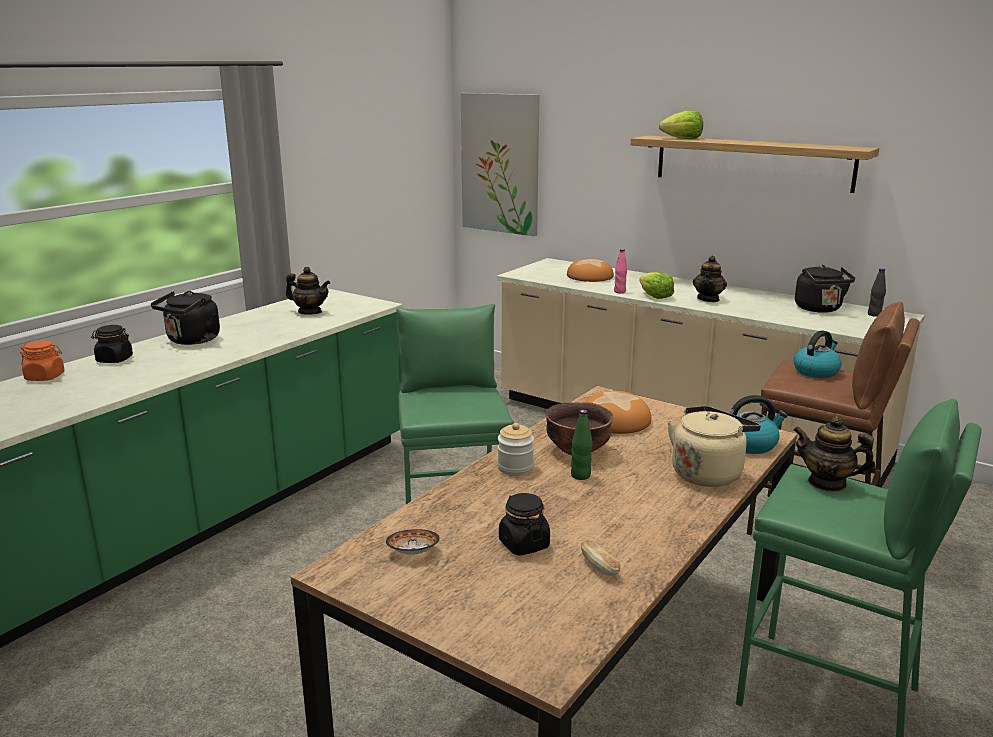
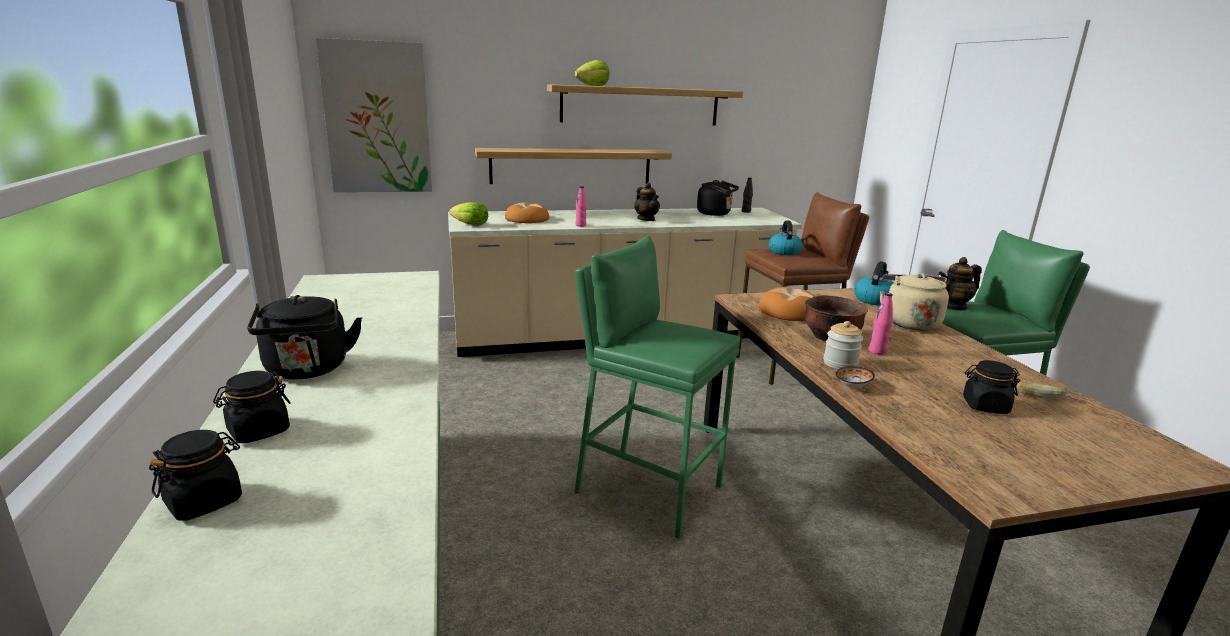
camera: 50 degrees left, 0 degrees up
(45, 377) = (204, 501): orange jar -> black jar
(310, 312) = (365, 300): teapot -> none
(413, 552) = (974, 448): bowl -> bowl (853, 385)
(580, 475) = (877, 351): green bottle -> pink bottle
(655, 296) = (611, 224): lettuce -> lettuce (470, 225)
(667, 226) = (571, 166): none -> shelf

